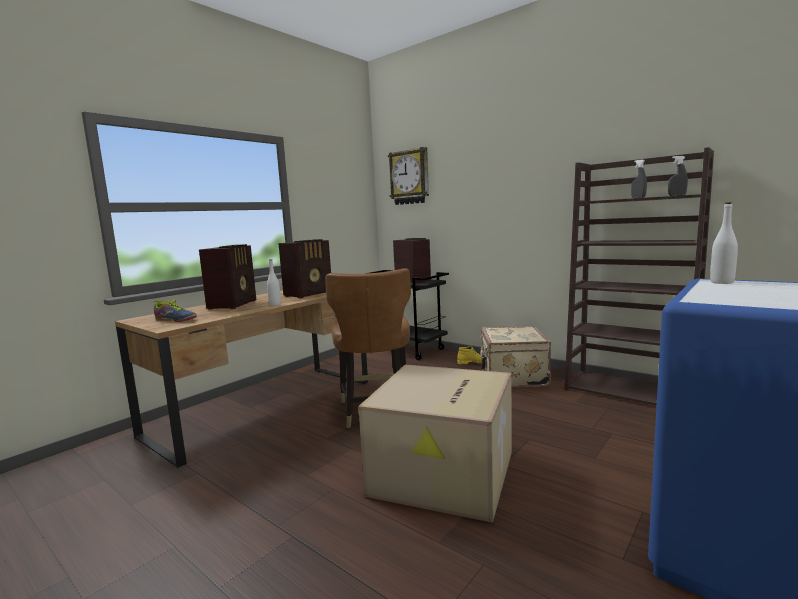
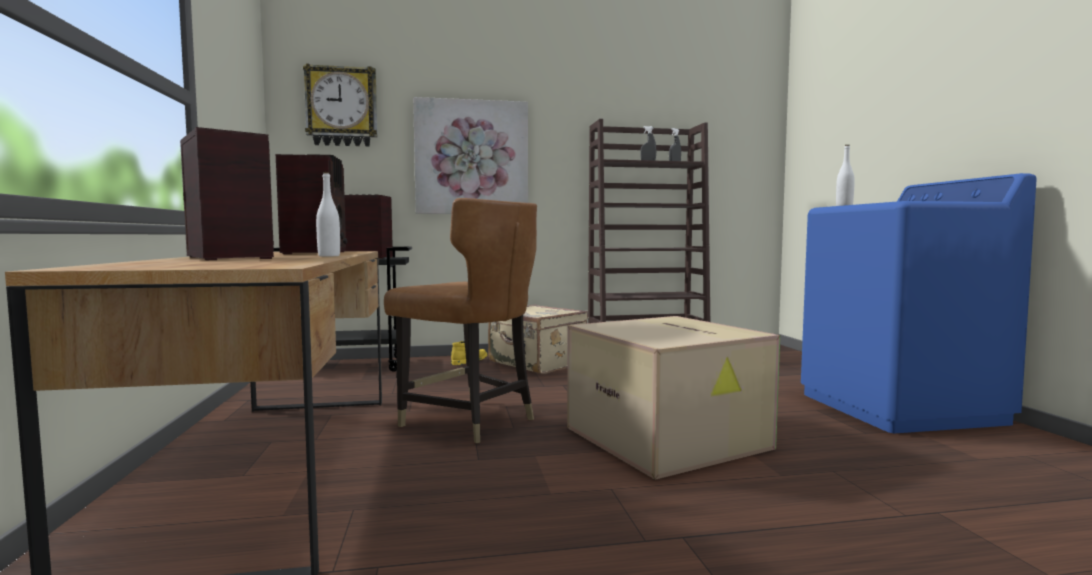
camera: 50 degrees left, 5 degrees down
(176, 319) = (220, 264): shoe -> none
(488, 204) = (471, 157): none -> picture

